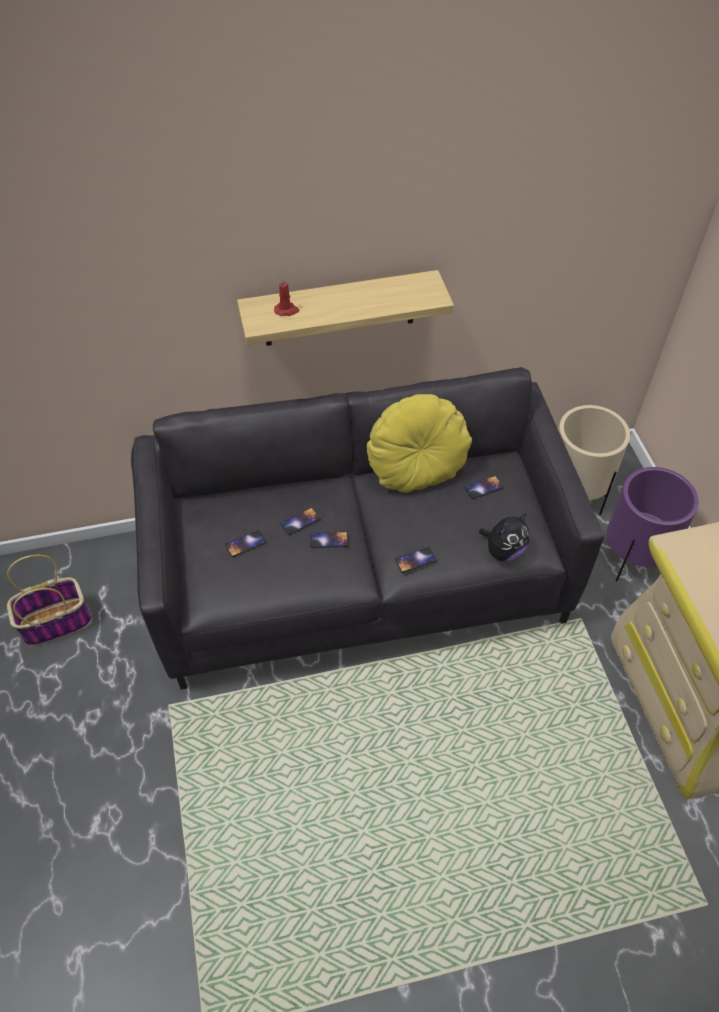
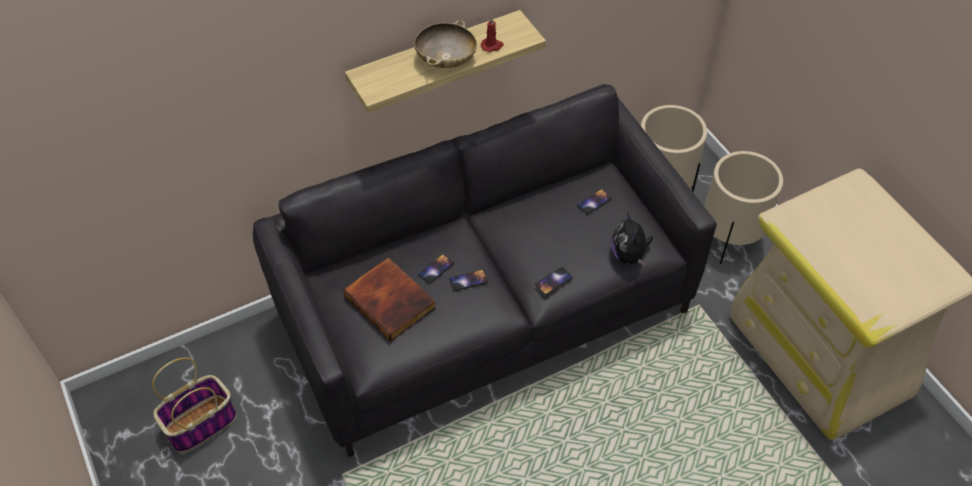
camera: 15 degrees left, 0 degrees up
(245, 544) = (391, 301): phone -> book
(287, 310) = (396, 73): red candle -> red candle (492, 46)
(343, 306) = (446, 60): none -> beige bowl
(416, 474) = (528, 202): yellow pillow -> none
(503, 551) = (629, 256): plush toy -> plush toy turned 135 degrees clockwise
(633, 557) = (729, 239): purple planter -> beige planter

